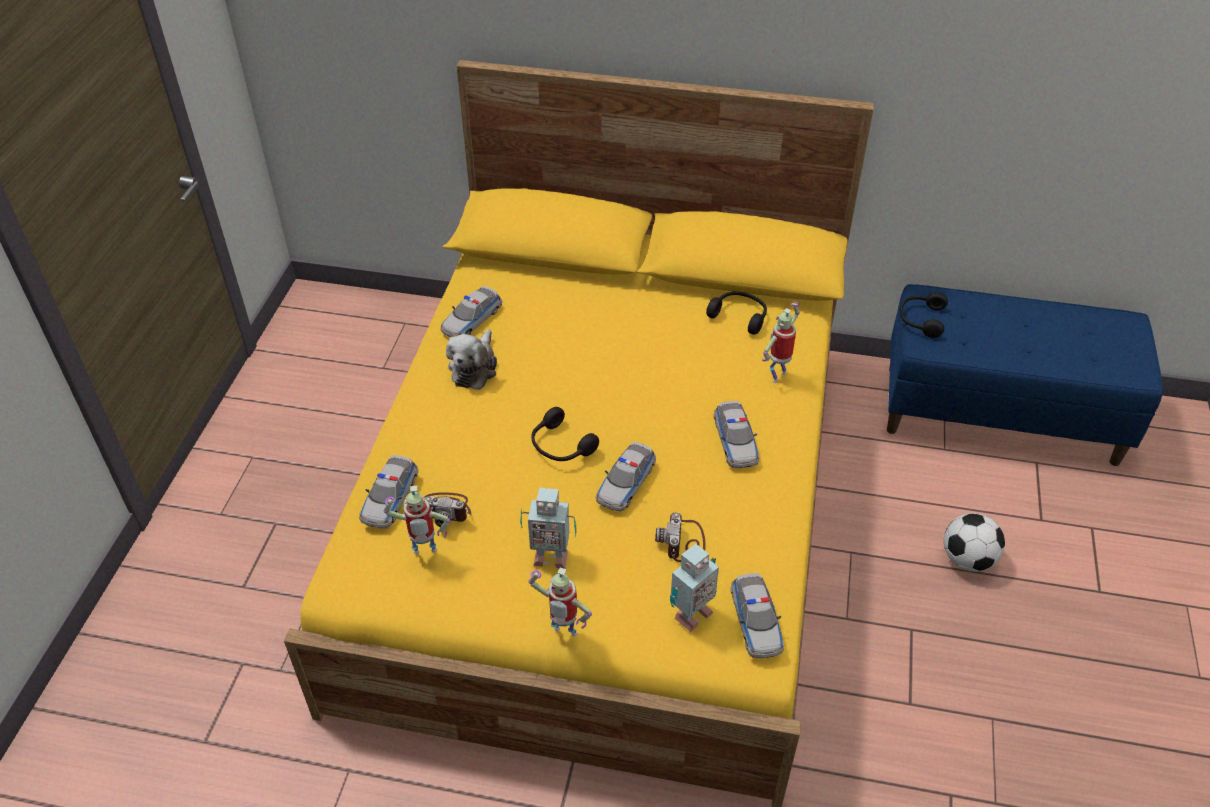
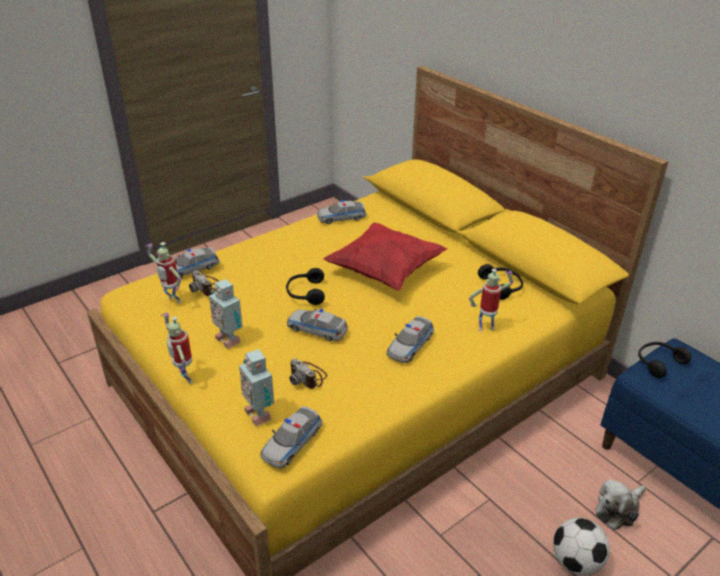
camera: 40 degrees right, 10 degrees down
(474, 368) = (313, 238): plush toy -> plush toy (618, 509)
(606, 366) = (385, 271): none -> red pillow
(626, 483) = (317, 329): toy car -> toy car turned 45 degrees clockwise
(683, 542) = (308, 376): camera -> camera turned 90 degrees counterclockwise
(690, 614) = (259, 413): toy robot -> toy robot turned 60 degrees clockwise

